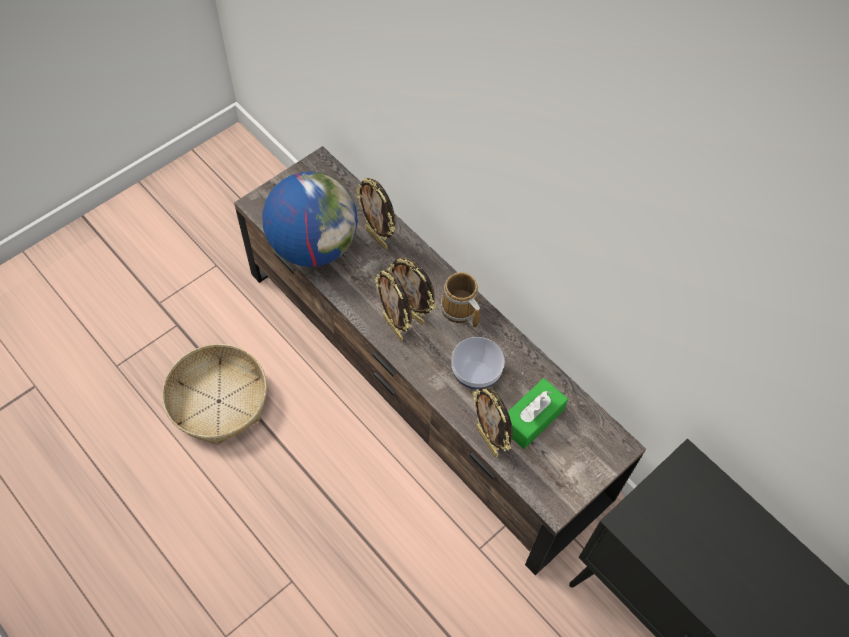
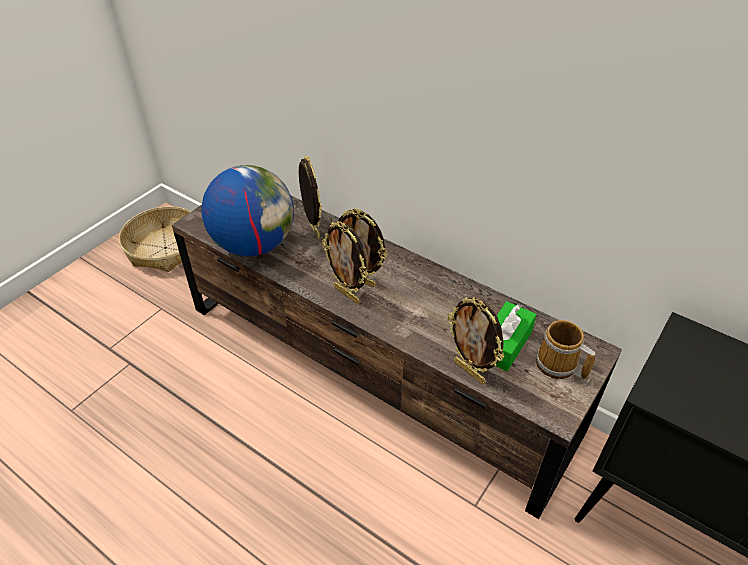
camera: 10 degrees left, 15 degrees down
(218, 401) = (180, 422): basket -> basket (165, 248)
(377, 238) = (312, 229): picture frame -> picture frame turned 150 degrees counterclockwise
(459, 310) = (405, 270): mug -> mug (558, 366)
(475, 374) = (437, 317): bowl -> none

